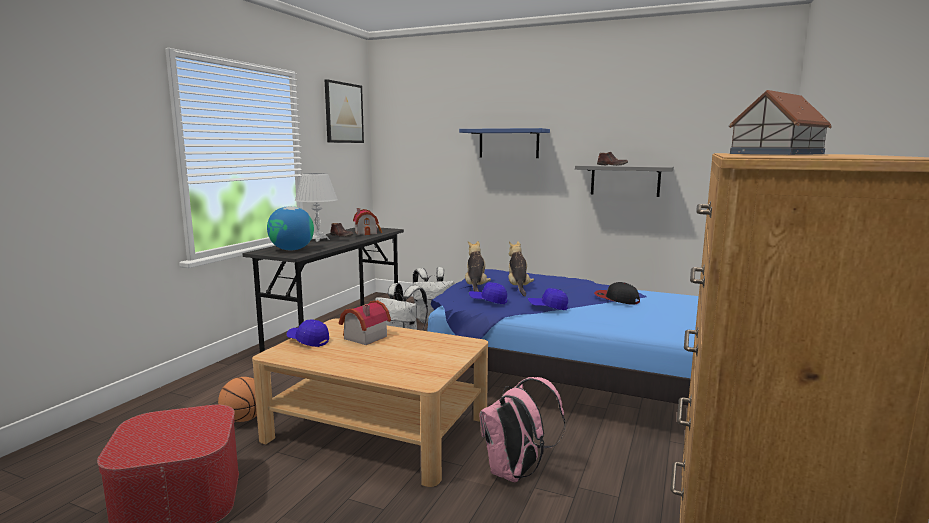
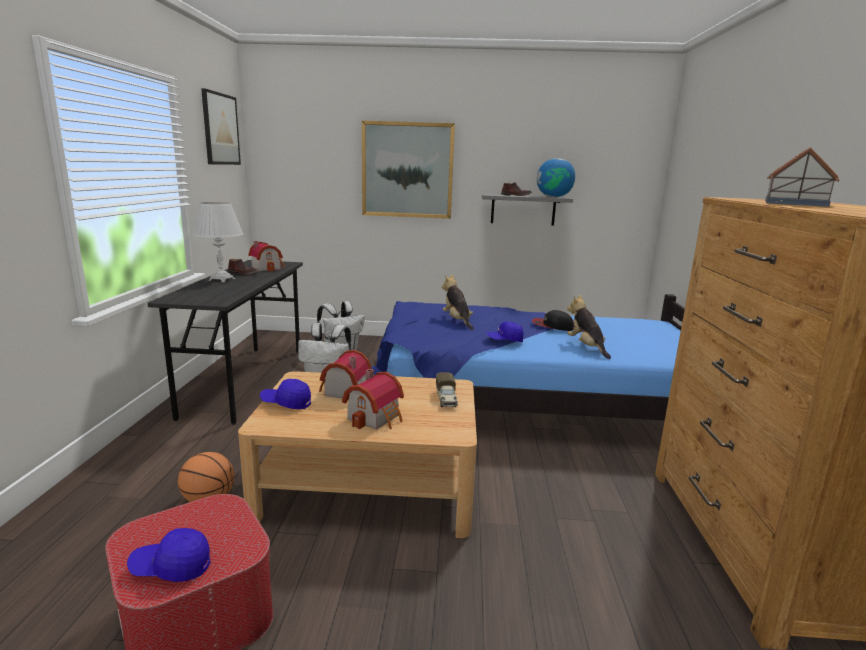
camera: 20 degrees left, 5 degrees up
(292, 250) = (206, 295): globe -> globe (554, 197)
(370, 360) = (376, 417): none -> toy house
(447, 353) = (446, 400): none -> toy truck
(476, 287) = (416, 323): plush toy -> plush toy (586, 347)
(488, 301) = (445, 338): blue cap -> blue cap (171, 567)
(508, 143) = (407, 170): blue shelf -> picture
(516, 473) = (531, 507): pink backpack -> none

